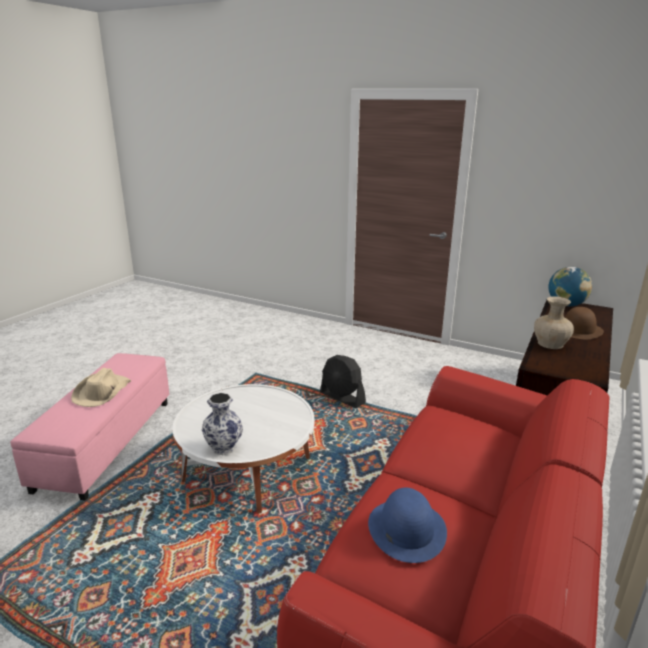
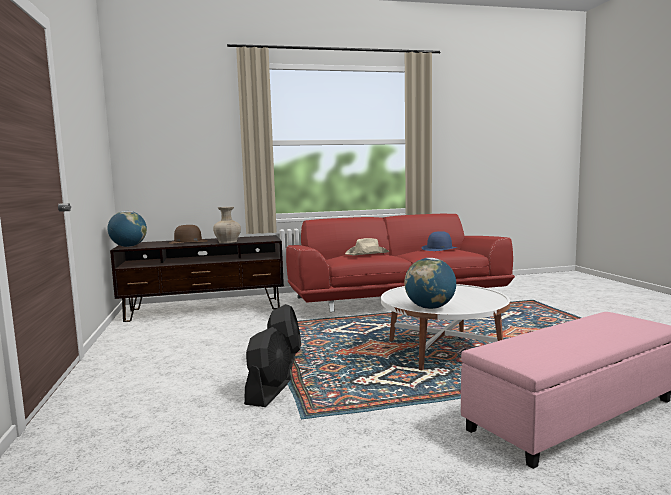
camera: 130 degrees left, 15 degrees down
(102, 392) = (570, 334): beige hat -> beige hat (367, 253)
(224, 447) = (477, 291): vase -> none
(235, 396) = (430, 308): none -> globe
(299, 376) = (269, 392): none -> black fan

